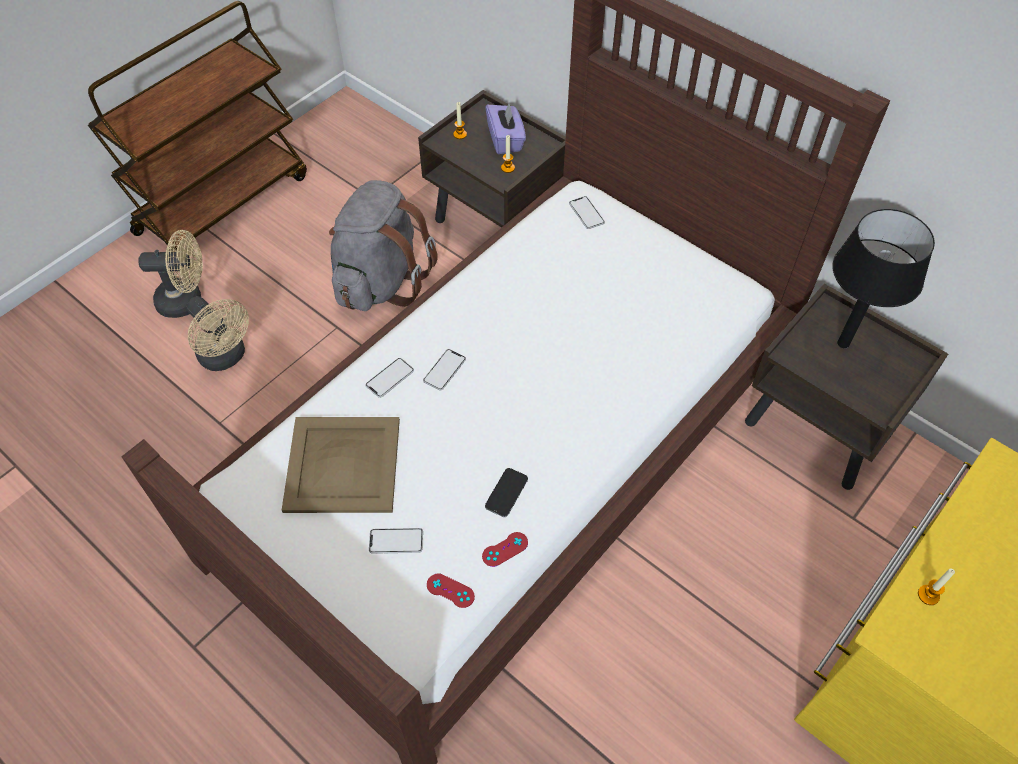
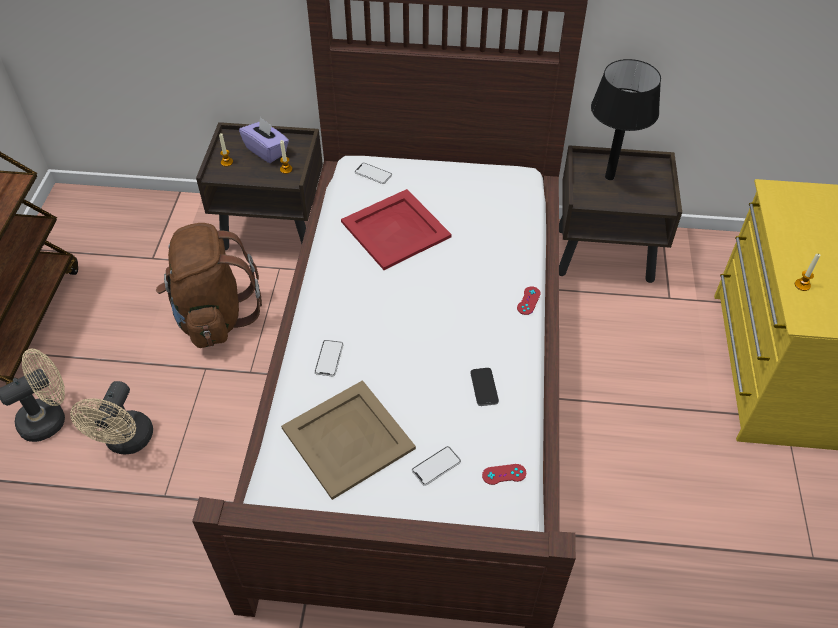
camera: 35 degrees left, 5 degrees down
(226, 357) = (126, 442): beige fan -> beige fan turned 90 degrees clockwise
(381, 281) = (214, 315): grey backpack -> brown backpack
(444, 370) = (365, 331): phone -> none
(505, 549) = (516, 424): red game controller -> red game controller (528, 300)
(558, 282) = (394, 229): none -> red tray

